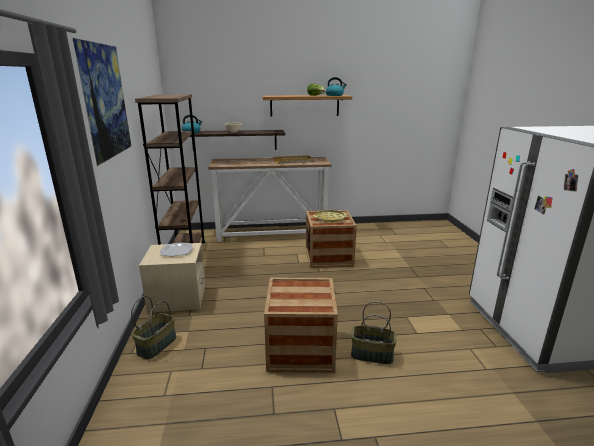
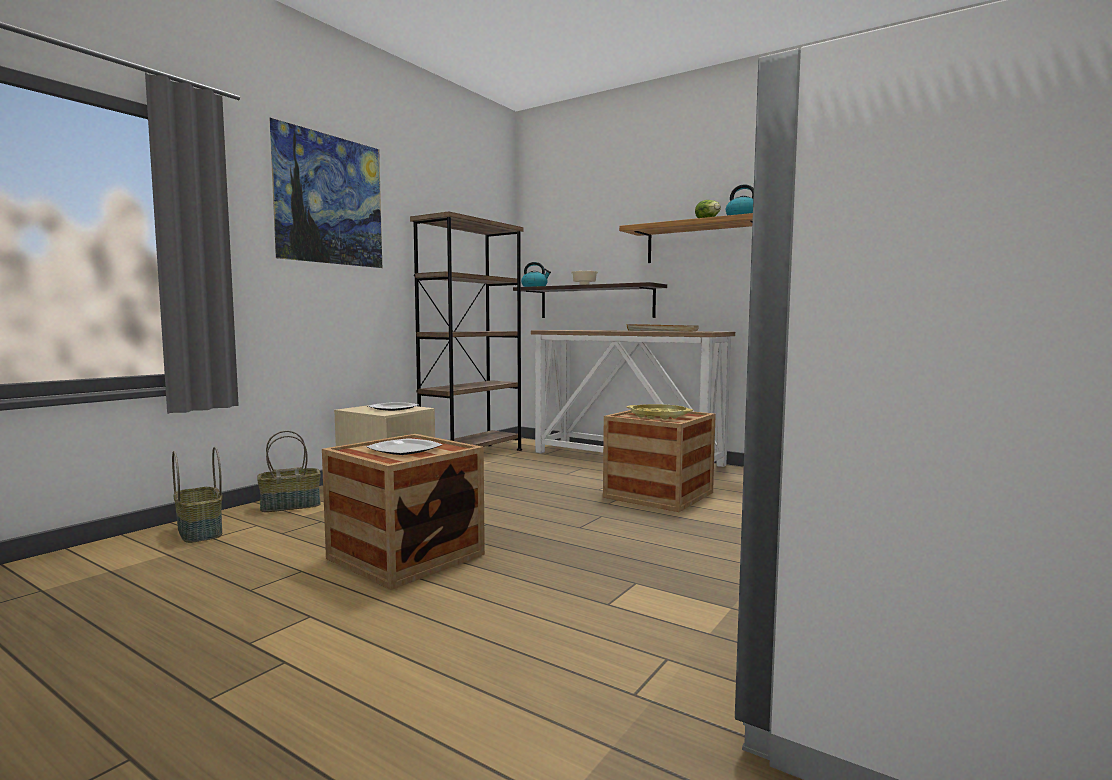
camera: 40 degrees right, 15 degrees down
(300, 294) = (404, 449): none -> plate
(371, 355) = (477, 595): basket -> basket (198, 532)

